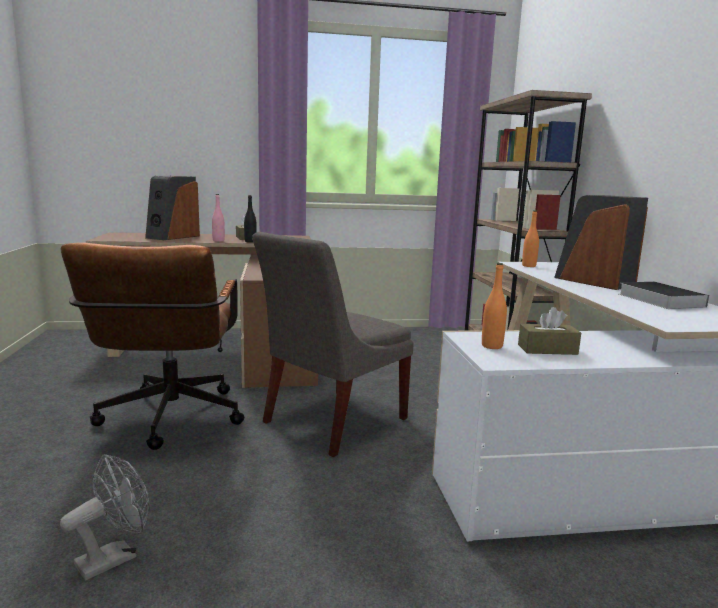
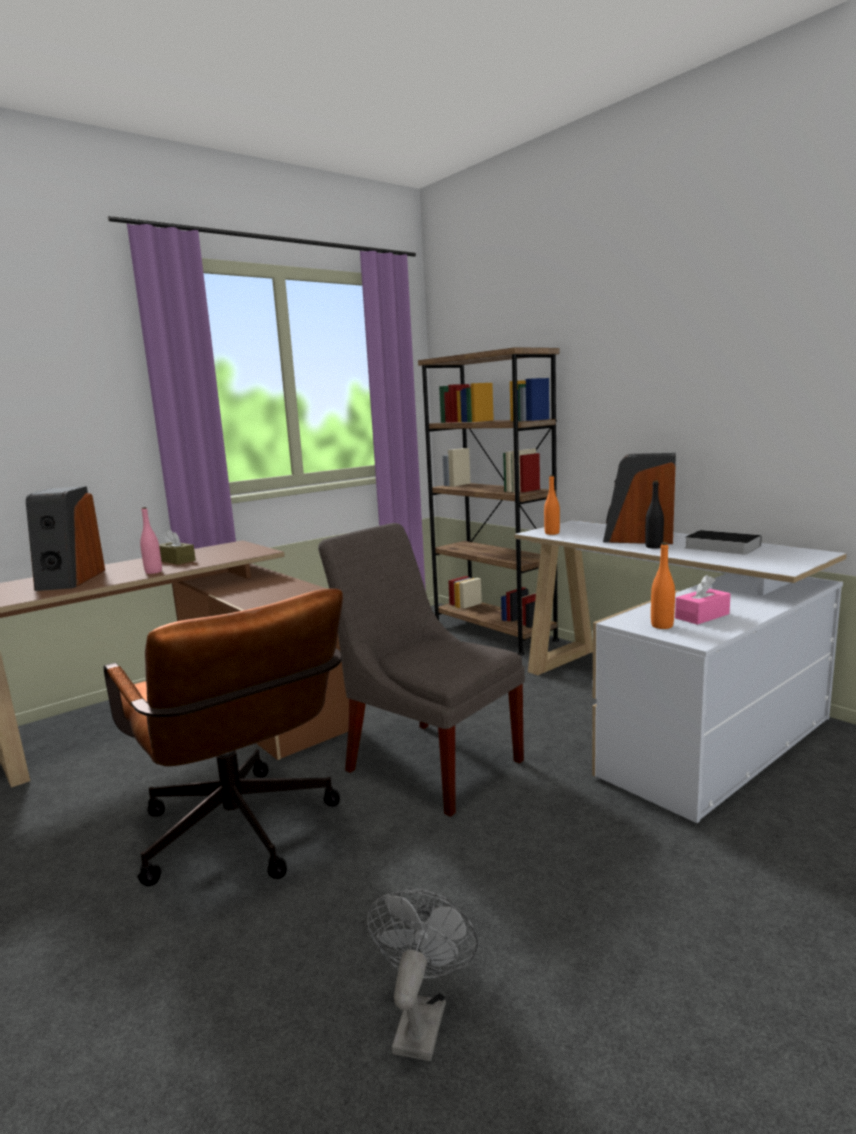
camera: 30 degrees left, 0 degrees up
(250, 241) = (200, 564): black bottle -> black bottle (653, 547)
(330, 422) = (429, 762): grey chair -> grey chair turned 120 degrees clockwise
(547, 349) = (702, 616): brown tissue box -> pink tissue box

